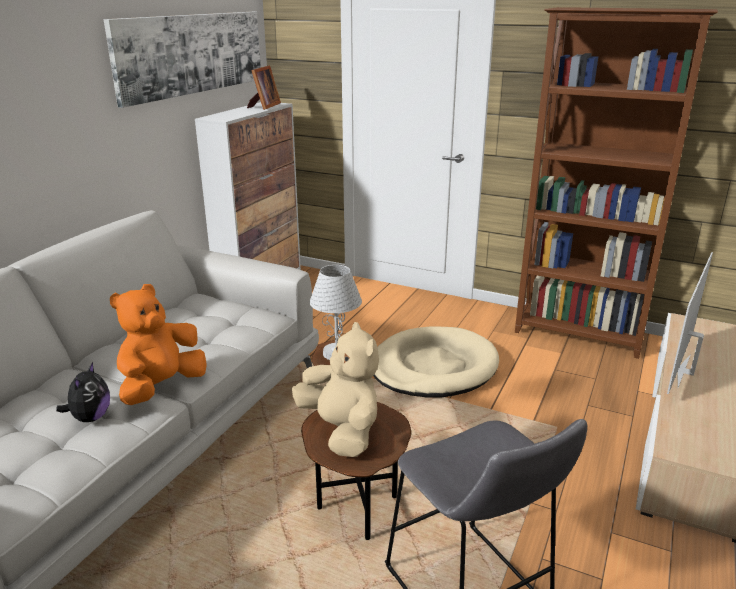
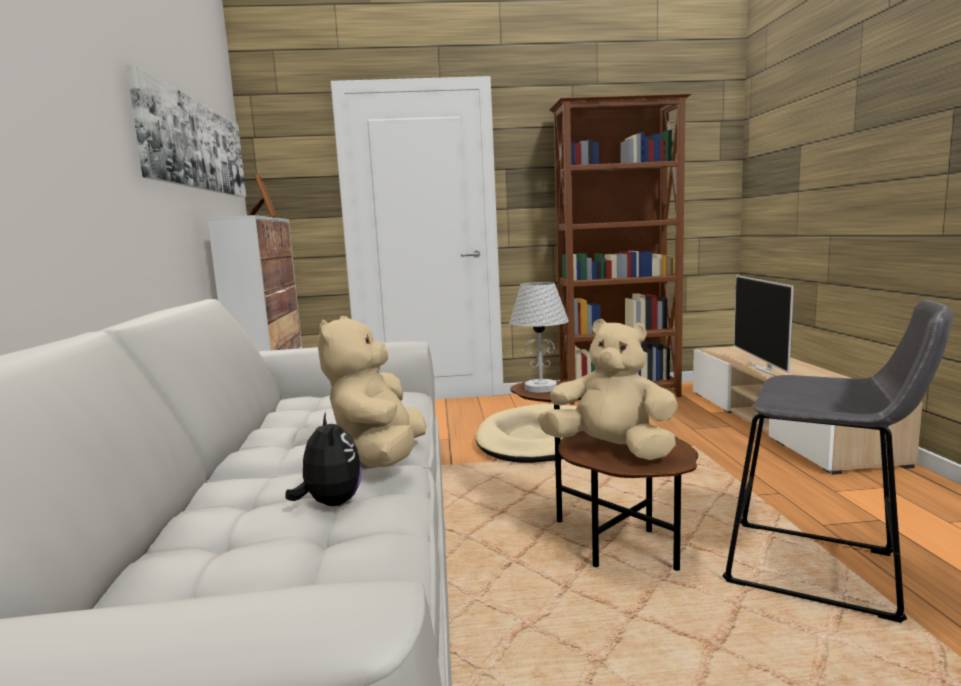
camera: 30 degrees left, 15 degrees down
(162, 387) = (380, 459): orange plush toy -> beige plush toy

